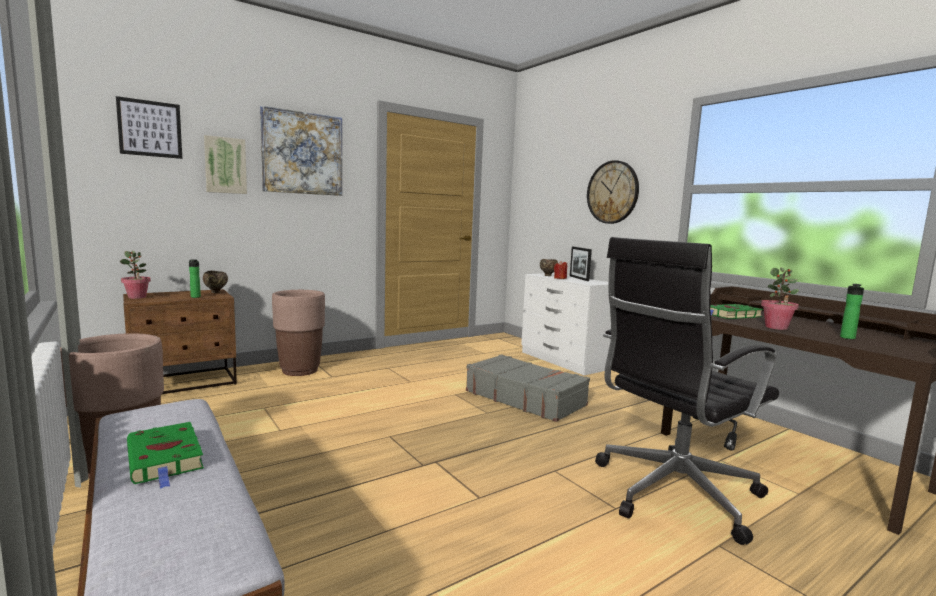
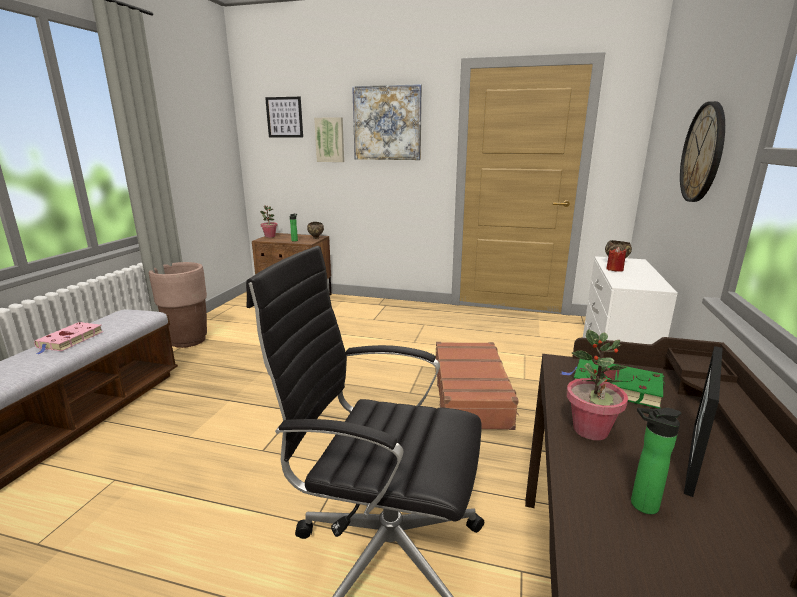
camera: 50 degrees right, 10 degrees up
(165, 459) = (69, 340): green book -> pink book
(299, 371) = (364, 308): brown planter -> none
(525, 398) = (471, 395): grey suitcase -> brown suitcase
(579, 278) = (645, 274): picture frame -> picture frame (693, 458)

